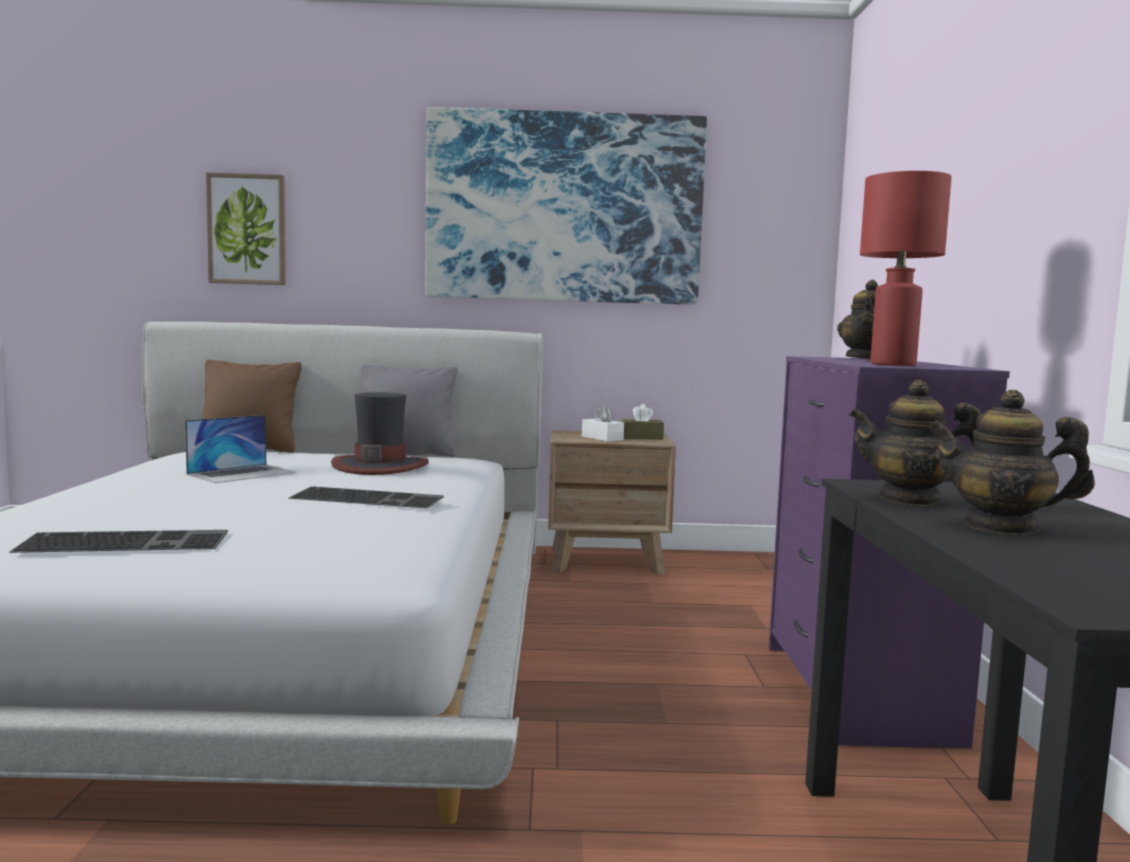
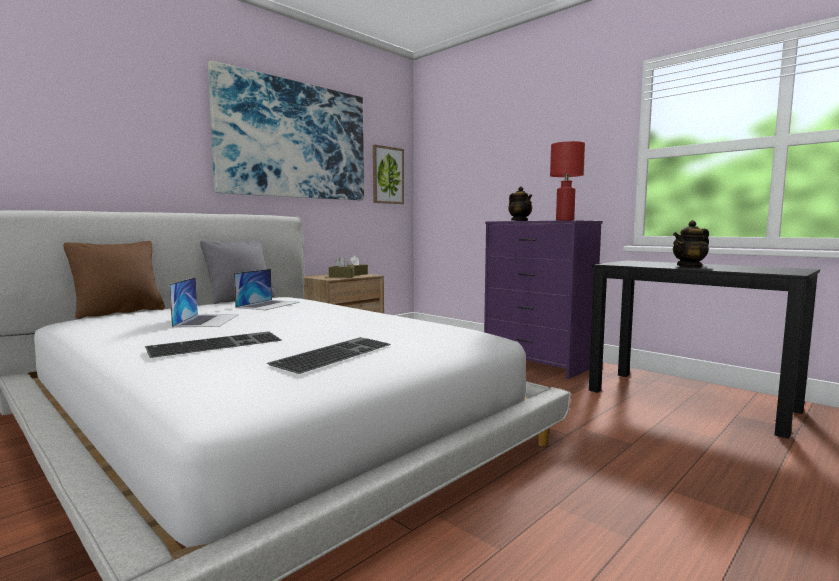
camera: 45 degrees left, 0 degrees up
(247, 229) = (60, 133): picture -> picture (387, 175)
(369, 498) = (342, 315): keyboard -> keyboard (216, 344)
(380, 466) = (268, 305): hat -> laptop
(602, 438) = (341, 276): white tissue box -> brown tissue box
(910, 500) = (641, 265): teapot -> none

